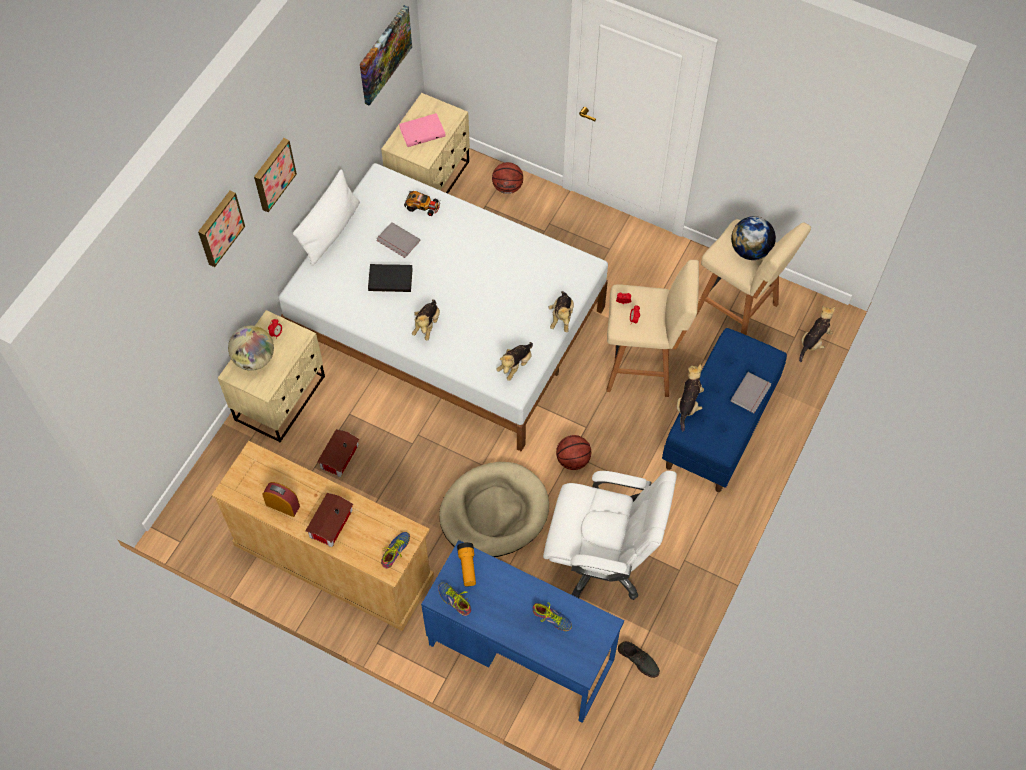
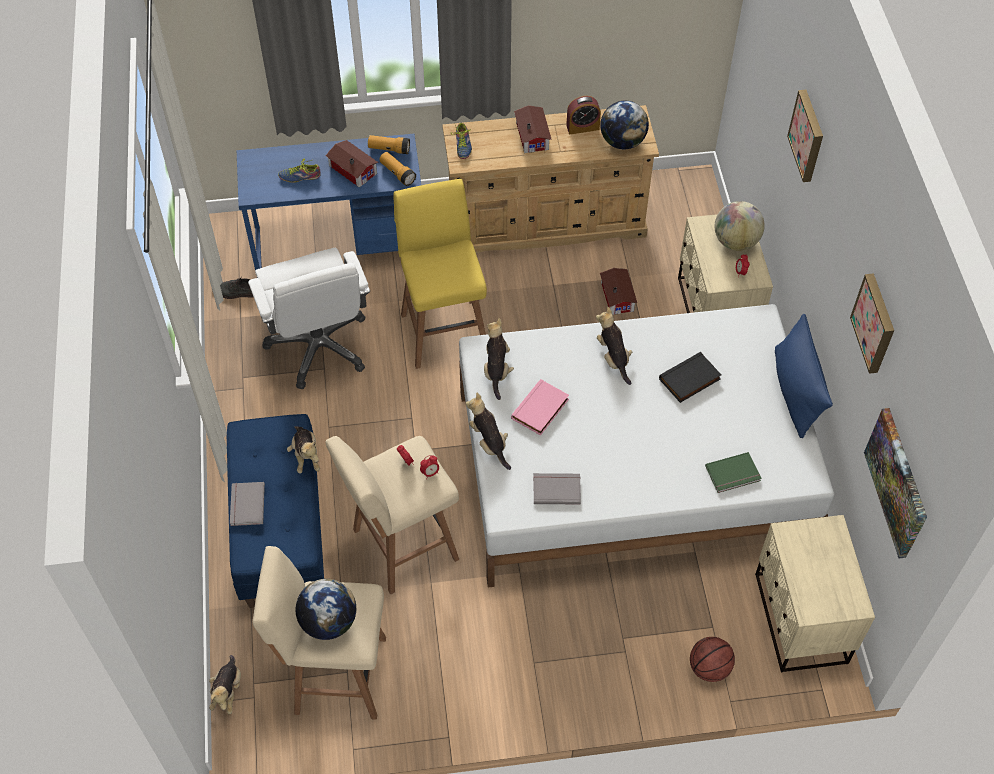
camera: 145 degrees right, 5 degrees down
(265, 470) = (622, 142): none -> globe
(273, 174) = (831, 233): picture -> picture (875, 323)
(330, 231) = (795, 391): white pillow -> blue pillow
(397, 242) = (720, 421): grey book -> grey book (556, 488)
(422, 131) = (823, 565): pink book -> pink book (541, 410)
(423, 206) = (733, 474): toy car -> green book
(455, 599) = (389, 149): shoe -> flashlight
(494, 512) = (444, 330): beige dog bed -> yellow stool
(501, 598) = (353, 168): none -> toy house
(572, 460) = (406, 413): basketball -> none
(601, 560) = (319, 346): white office chair -> white office chair turned 90 degrees counterclockwise

